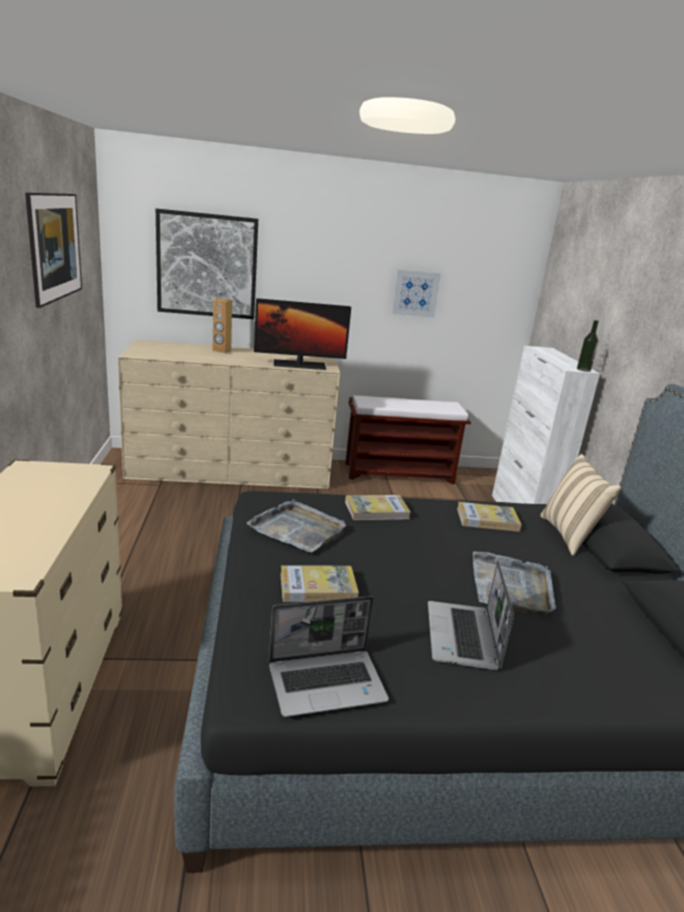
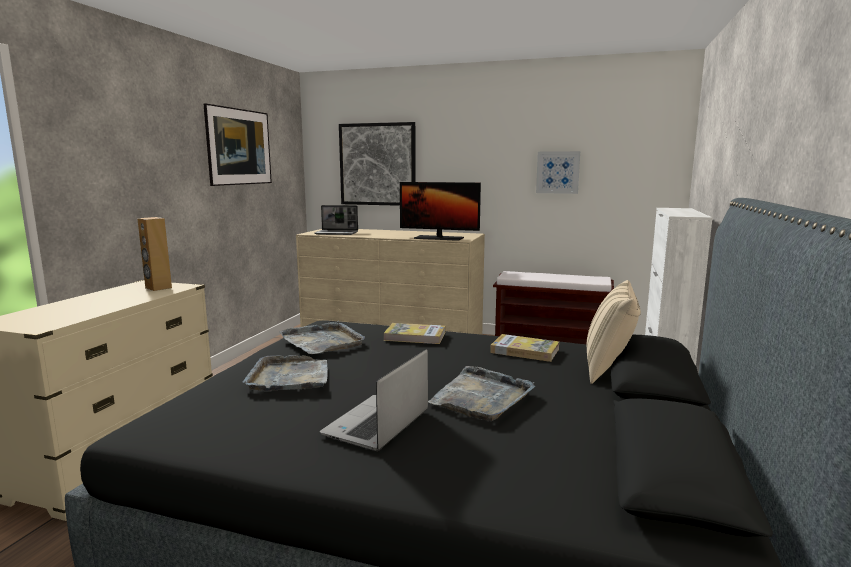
camera: 25 degrees right, 10 degrees down
(221, 351) = (384, 232): brown speaker -> brown speaker (158, 288)
(318, 587) = (290, 377): book -> grey tray
(328, 683) = (207, 434): laptop -> laptop (337, 233)
(583, 369) = (694, 215): bottle -> none

